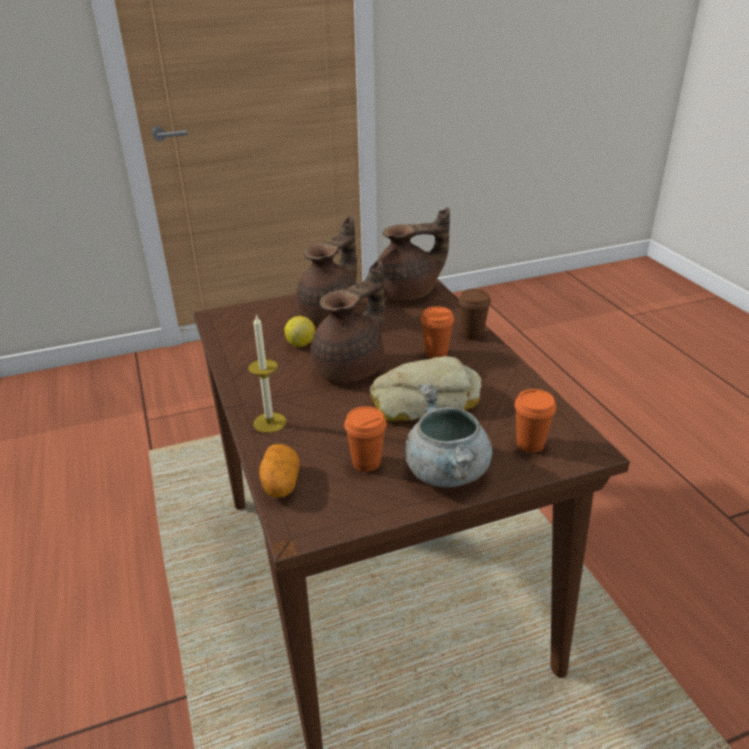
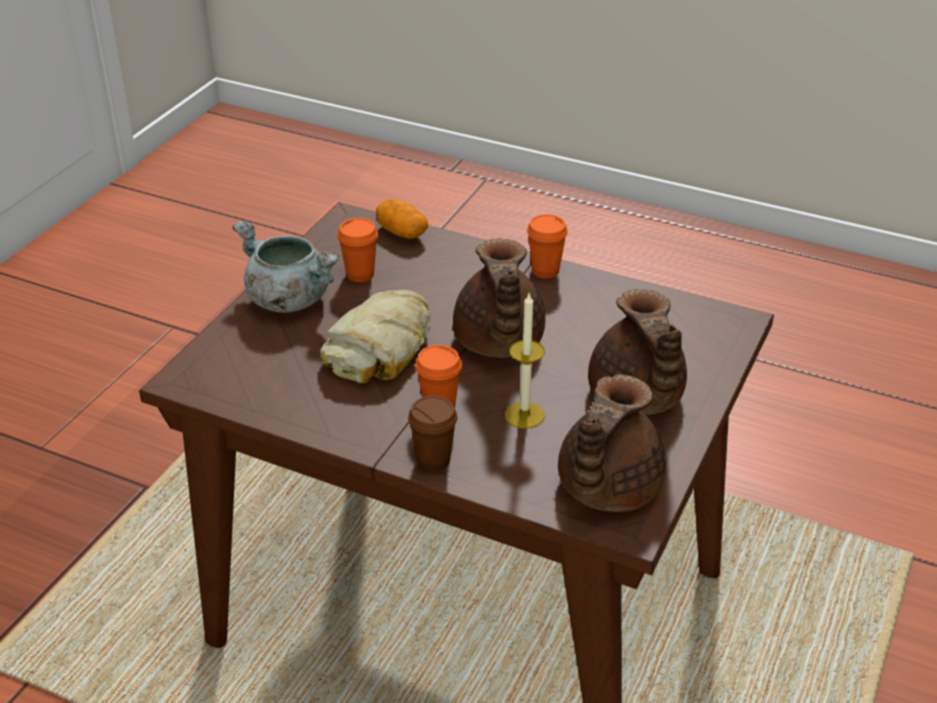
camera: 135 degrees right, 5 degrees up
(269, 422) = (481, 261): candle -> candle (524, 415)
(301, 344) = (592, 340): lemon -> none
(530, 444) = (240, 357): orange cup -> orange cup (545, 271)

